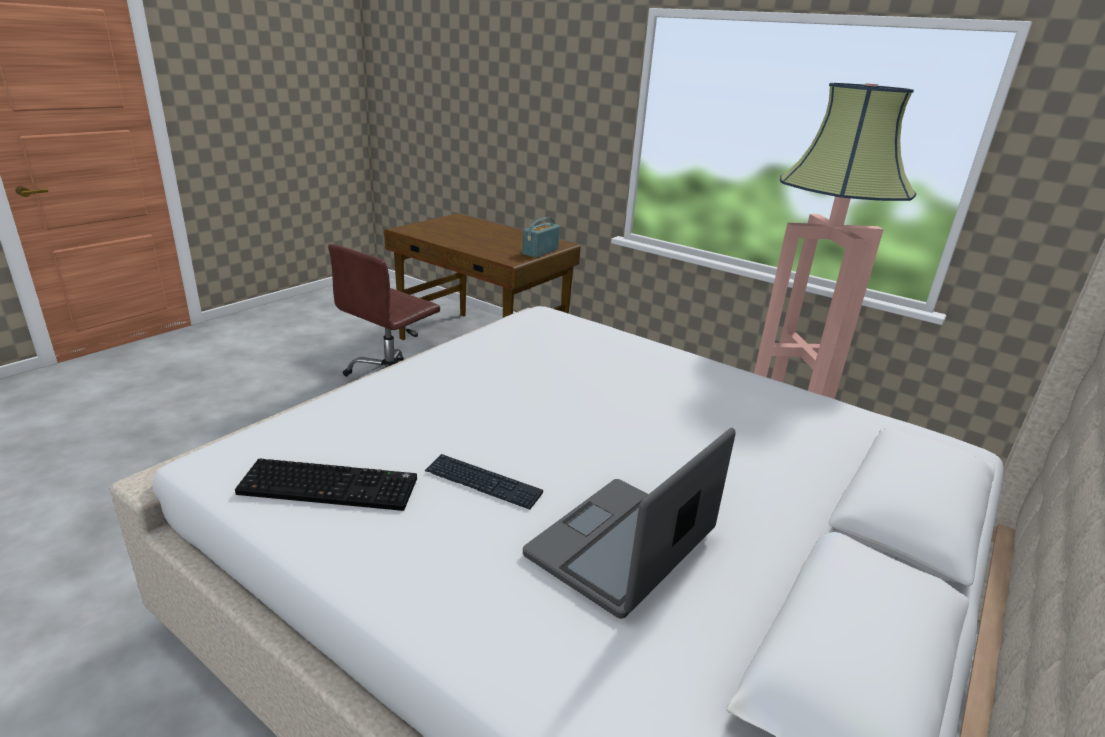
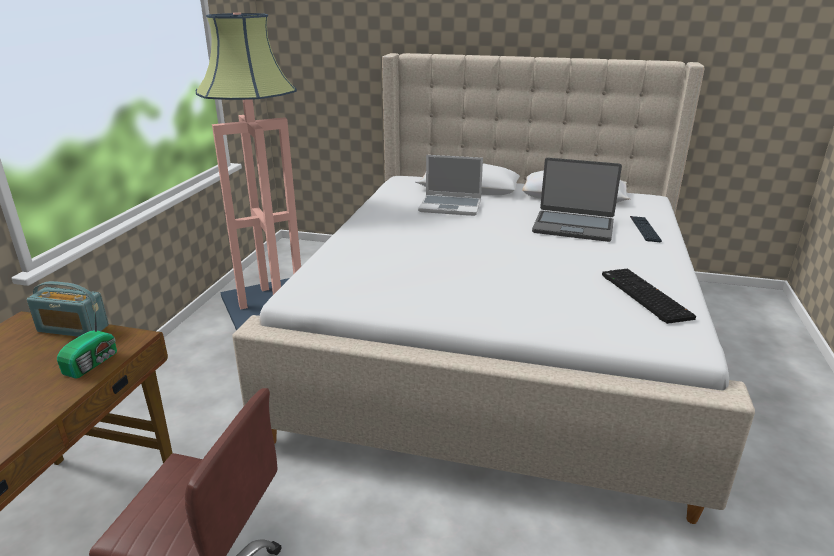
camera: 110 degrees left, 0 degrees up
(482, 483) = (577, 260): keyboard -> keyboard (644, 229)
(490, 253) = (93, 363): none -> radio
(777, 451) = (451, 206): none -> laptop

